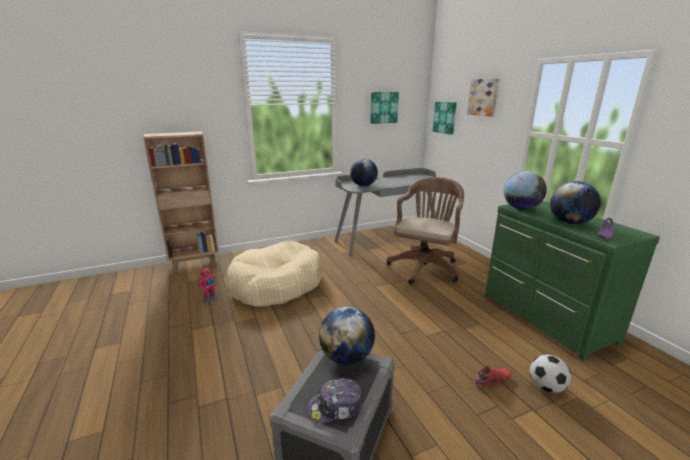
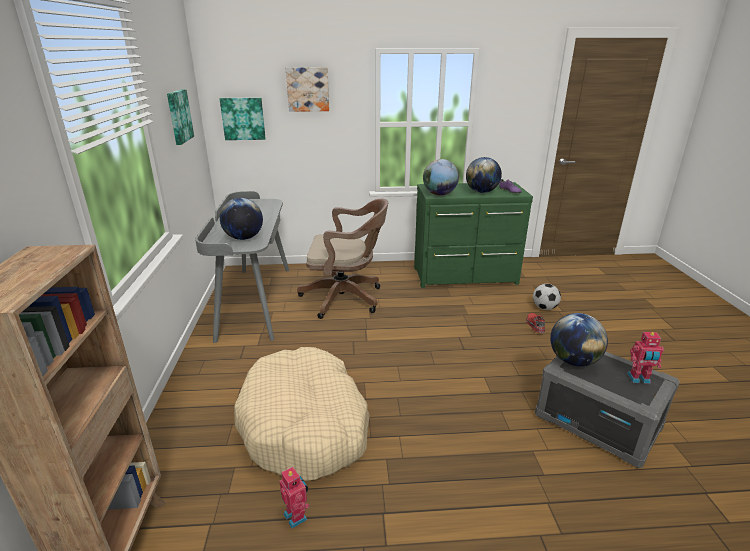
camera: 70 degrees left, 5 degrees up
(335, 407) = (639, 379): cap -> toy robot
(425, 267) = (346, 298): brown office chair -> brown office chair turned 135 degrees clockwise

